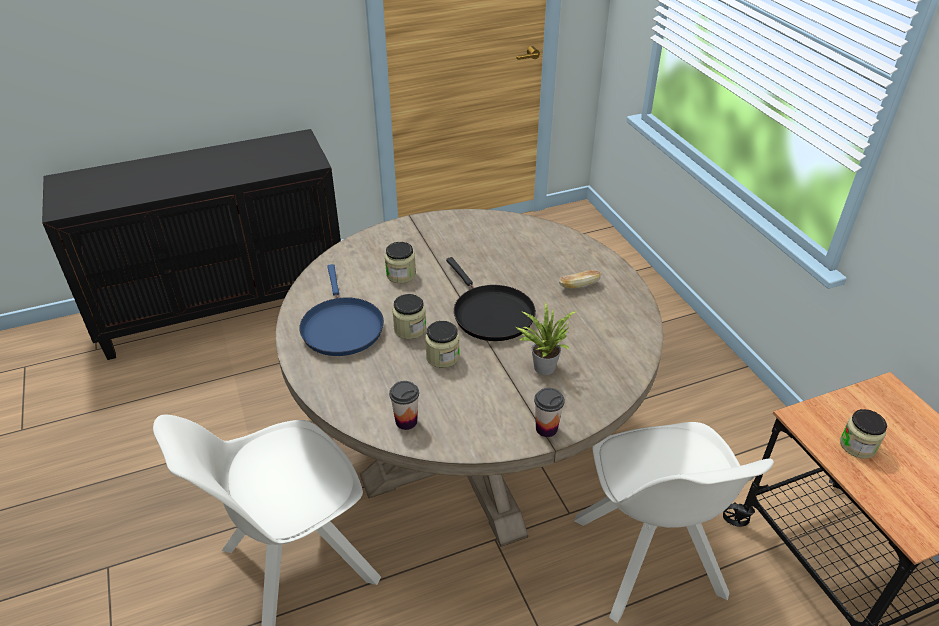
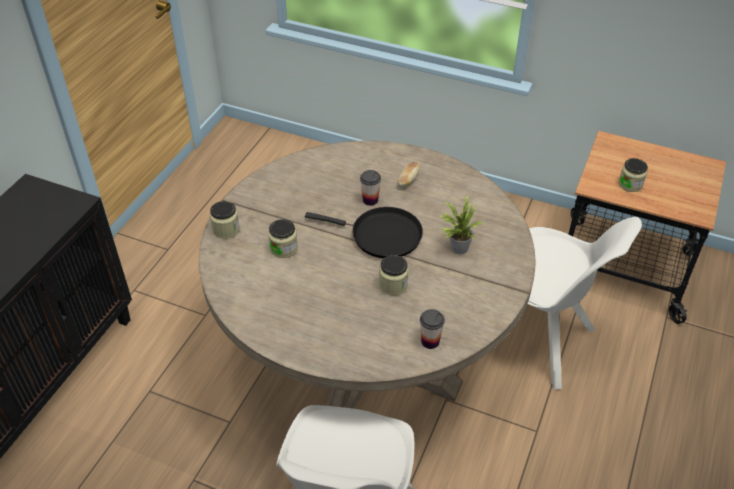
camera: 45 degrees left, 5 degrees up
(341, 327) = (298, 314): blue frying pan -> none
(410, 329) = (346, 282): jar -> jar (226, 230)
(546, 428) = (509, 284): cup -> cup (370, 200)

